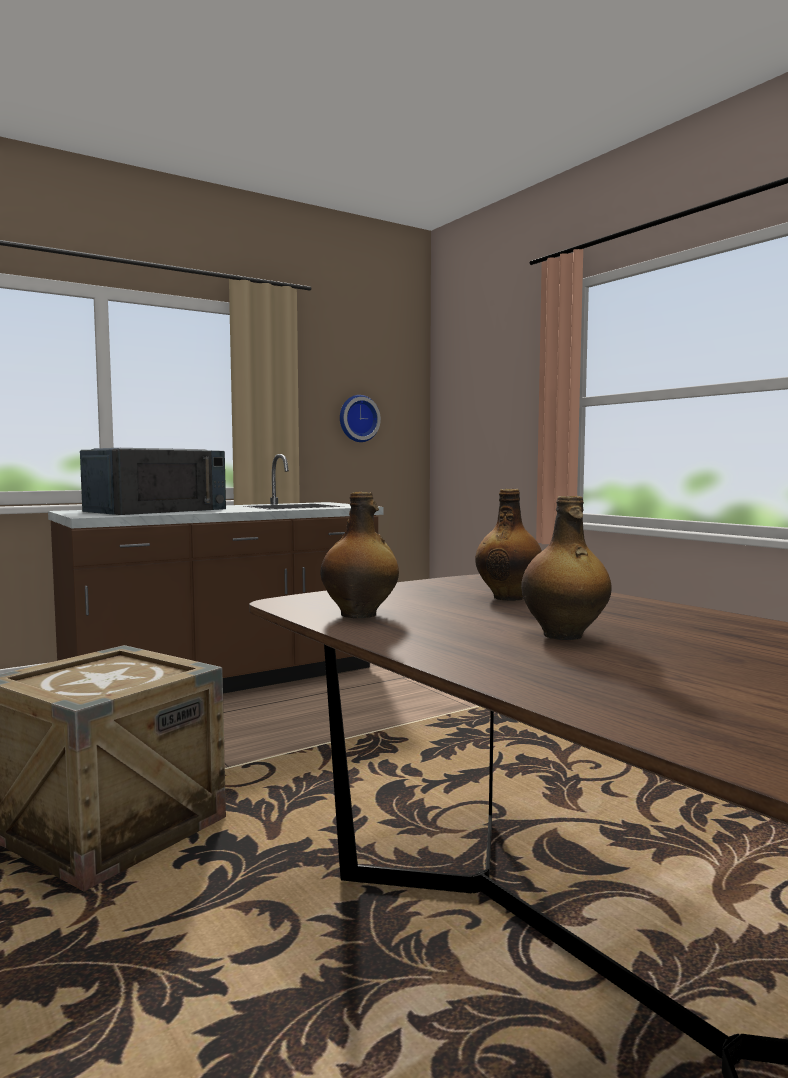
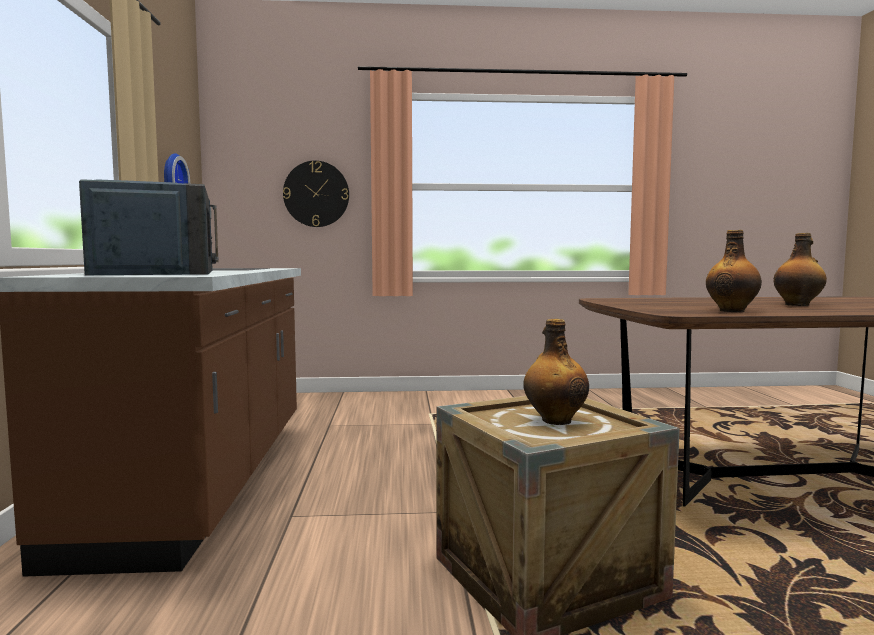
camera: 60 degrees left, 0 degrees up
(505, 418) = (316, 194): none -> wall clock
(509, 597) = (680, 301): bottle -> bottle (555, 420)

